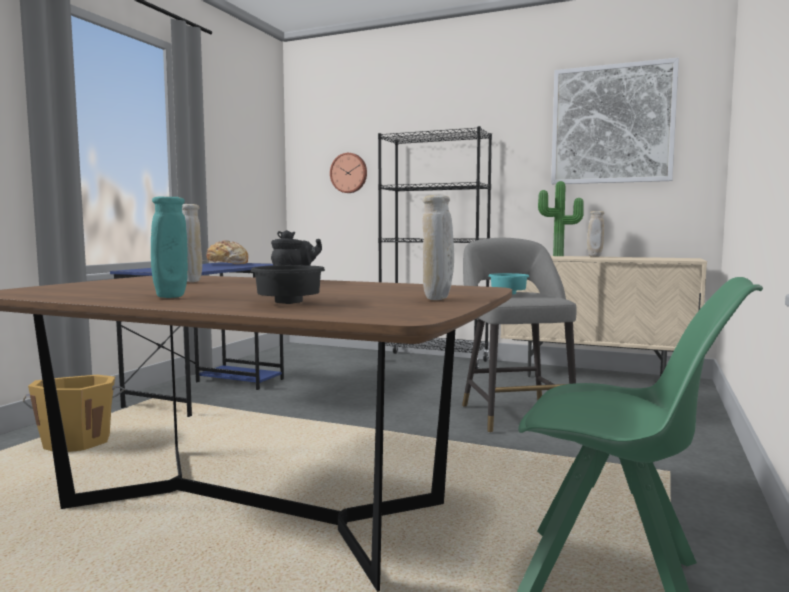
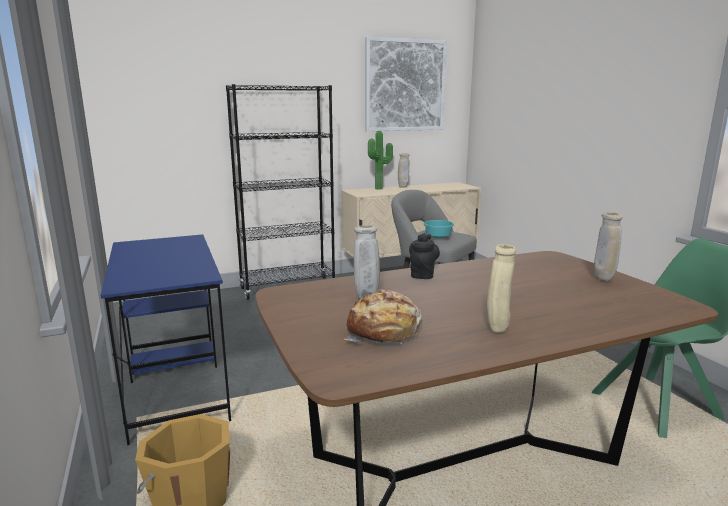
camera: 45 degrees left, 10 degrees up
(171, 297) = (497, 329): turquoise vase -> beige vase
(227, 264) = (148, 246): bread -> bread (384, 332)
(290, 303) = (581, 309): black bowl -> none
(349, 173) = (171, 117): wall clock -> none

